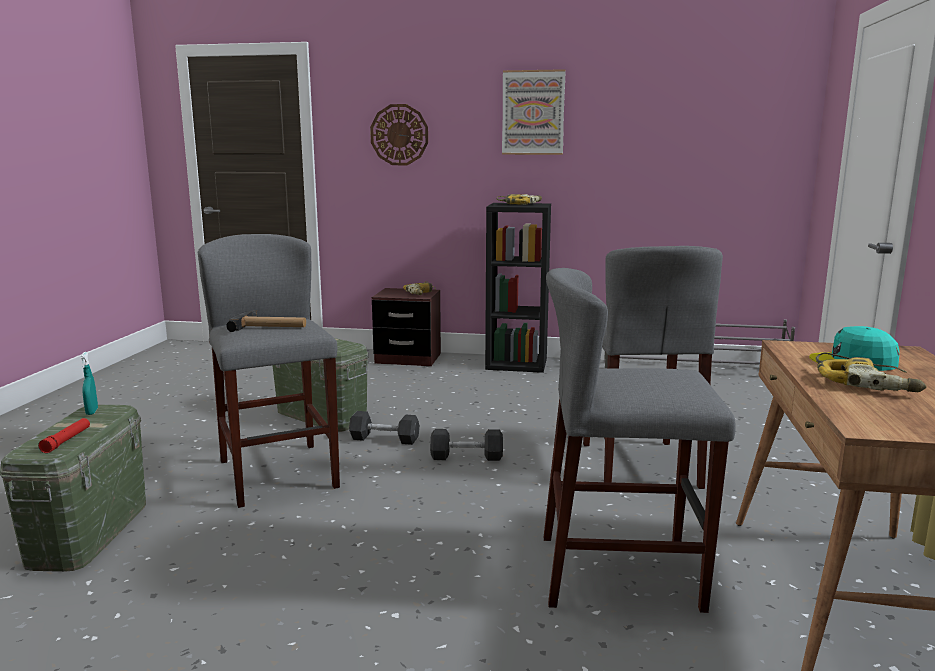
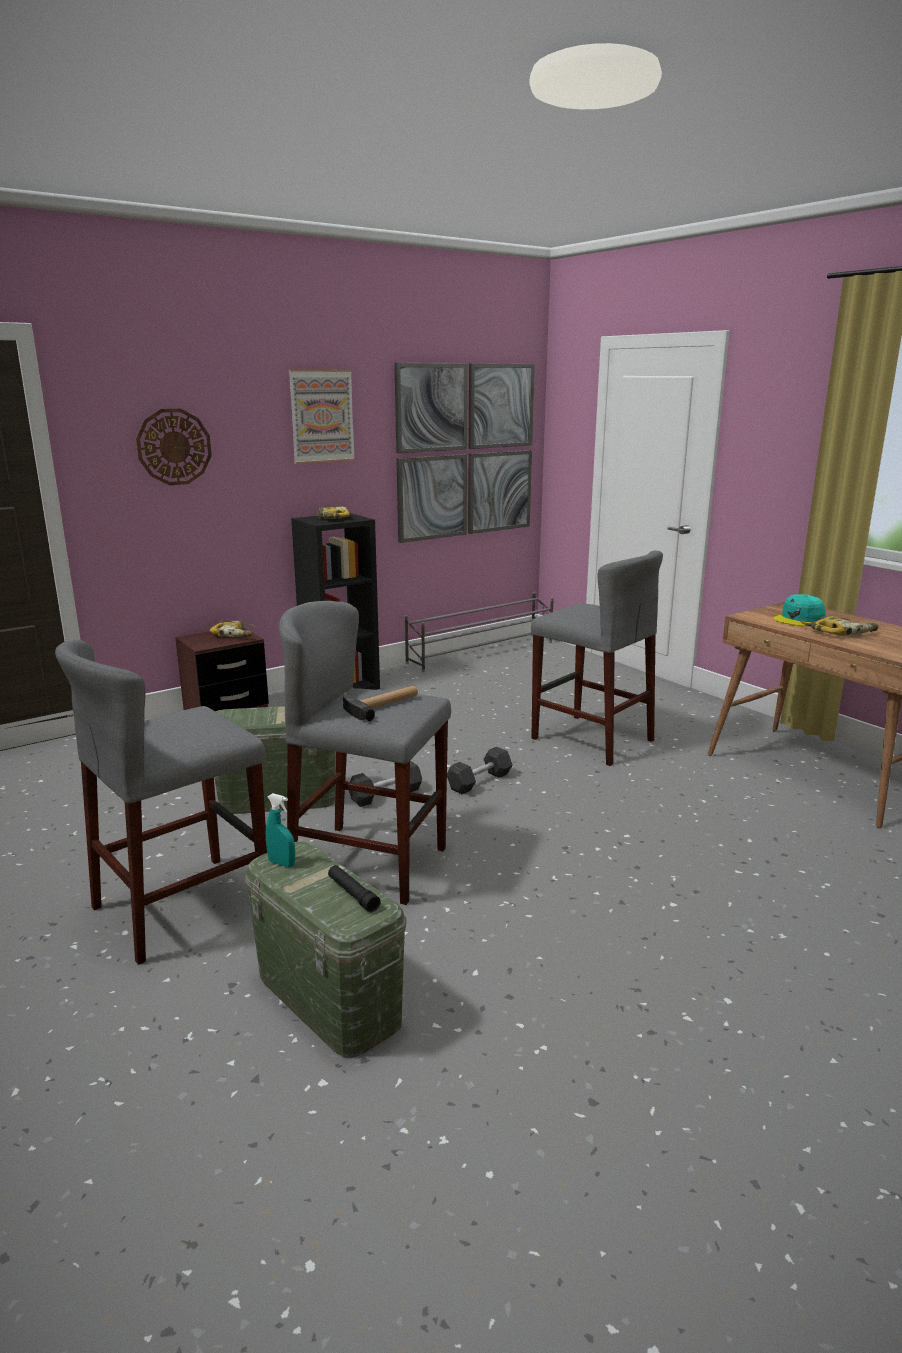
camera: 45 degrees left, 5 degrees up
(66, 440) = (353, 894): red flashlight -> black flashlight
(620, 572) = (716, 812): grey stool -> grey stool (182, 906)
(700, 153) = (466, 451): none -> picture

